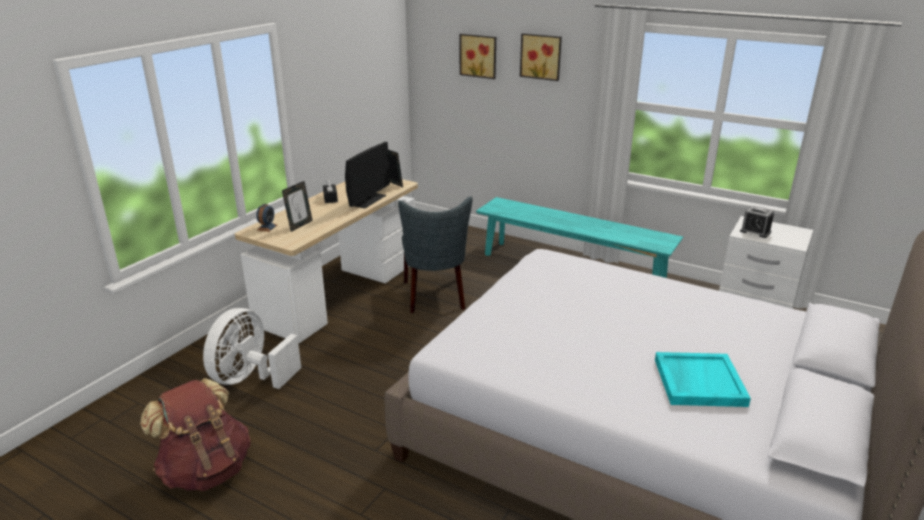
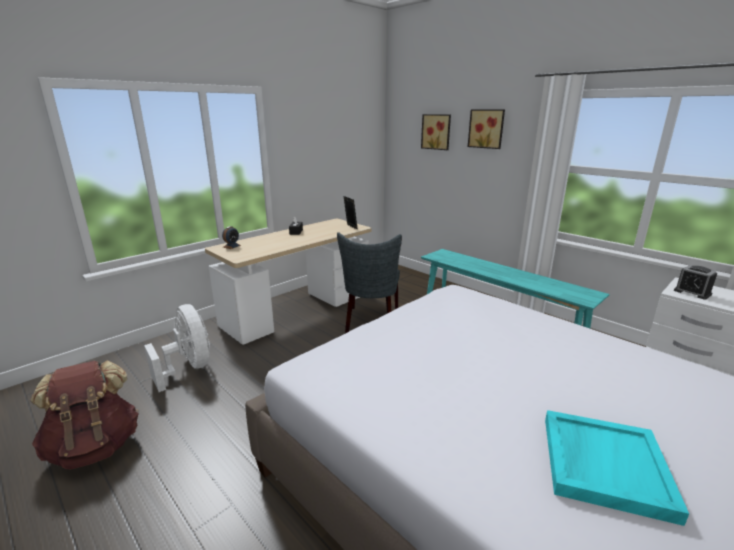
camera: 15 degrees right, 5 degrees down
(250, 378) = (189, 368): white fan -> white fan turned 105 degrees clockwise
(299, 225) = (257, 247): picture frame -> none
(368, 200) = (324, 235): monitor -> none

